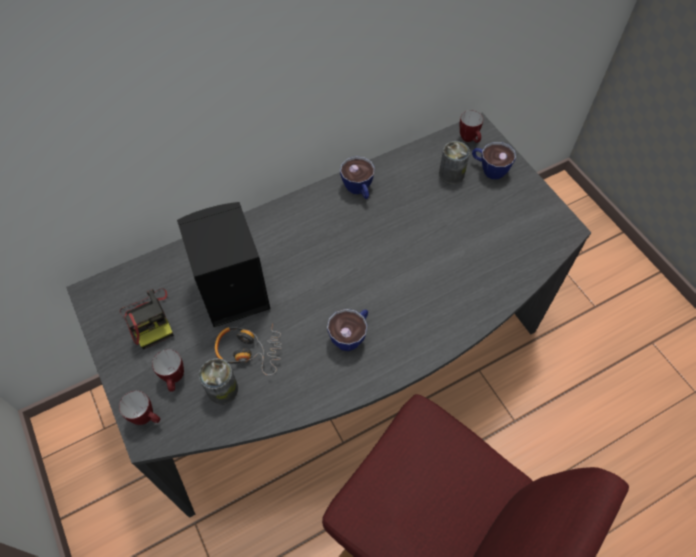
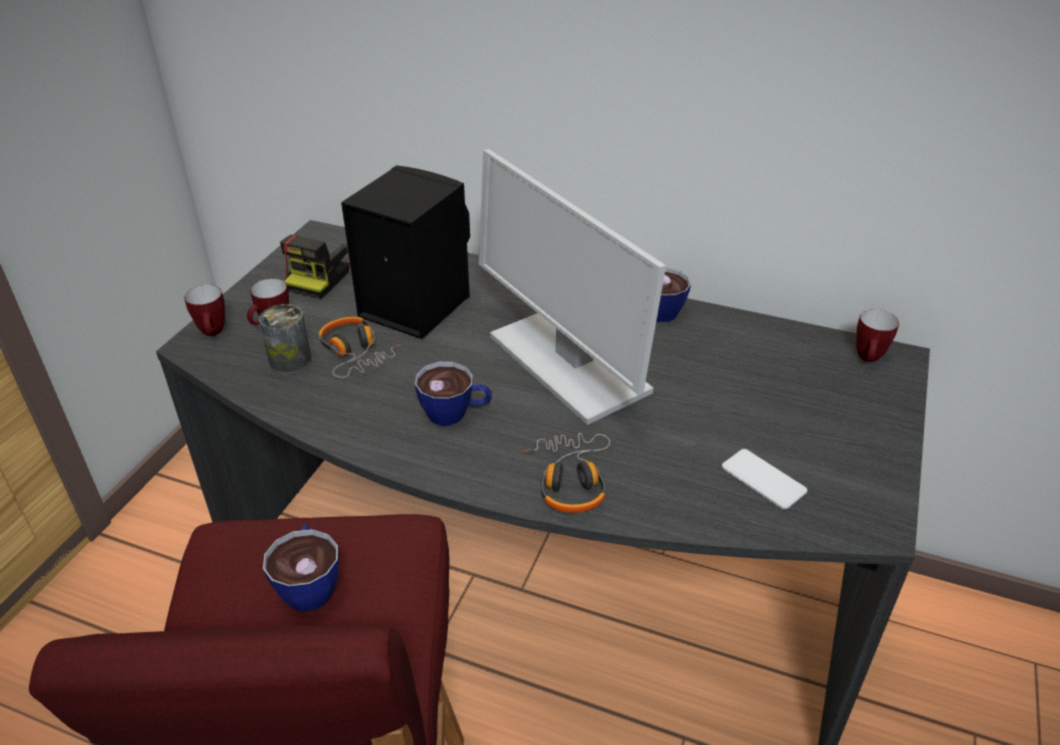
camera: 50 degrees right, 20 degrees down
(357, 257) = (566, 363): none -> monitor
(445, 320) = (570, 480): none -> headphones
(451, 174) = (792, 372): can -> none
(489, 169) = (852, 399): cup -> cup (310, 583)
(509, 245) = (763, 480): none -> phone

